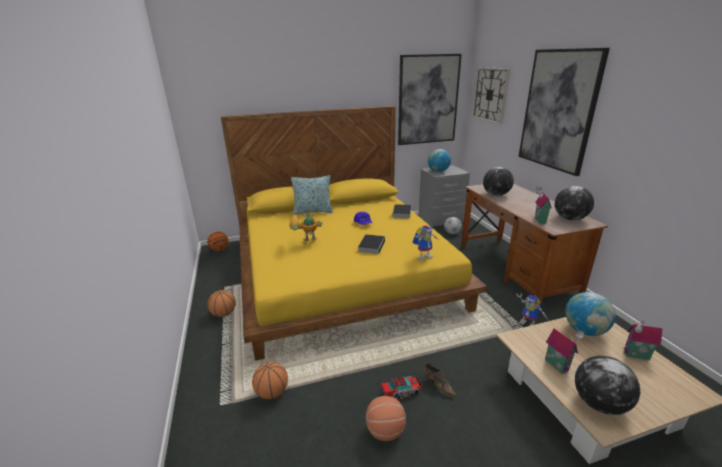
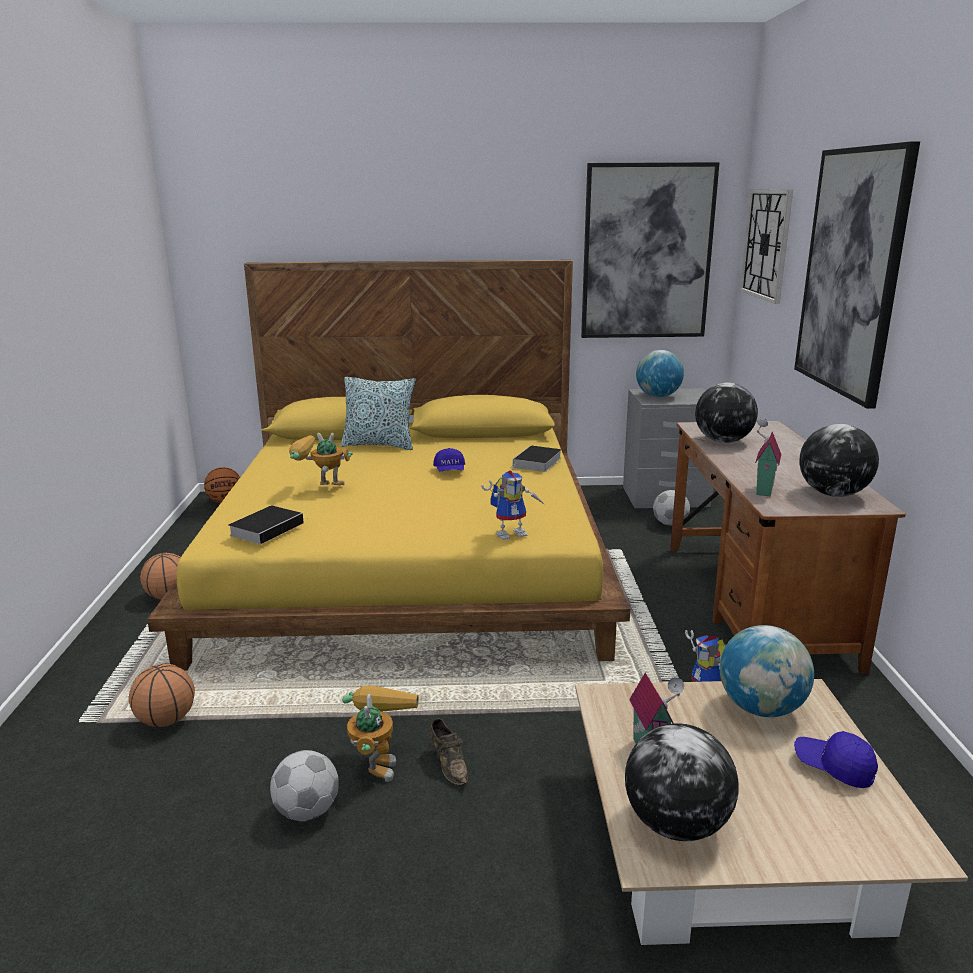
camera: 15 degrees right, 5 degrees down
(371, 245) = (433, 506): book -> book (268, 528)
(385, 431) = (307, 812): basketball -> football
(402, 391) = (378, 761): toy truck -> toy robot
(636, 356) = (833, 768): toy house -> blue cap

